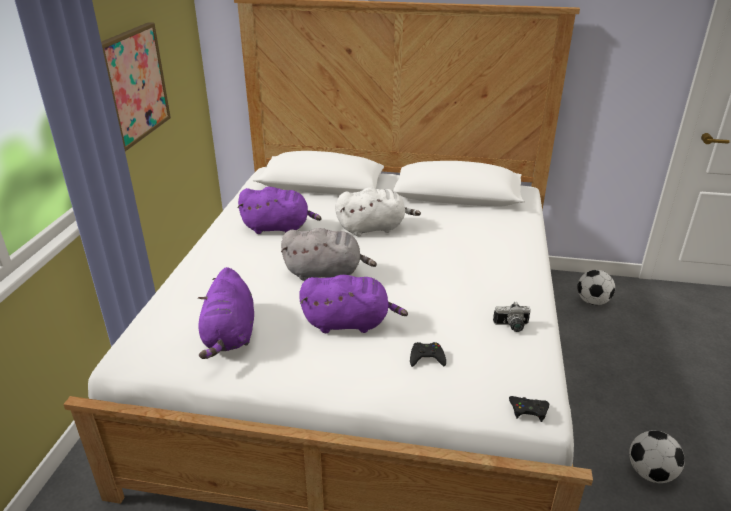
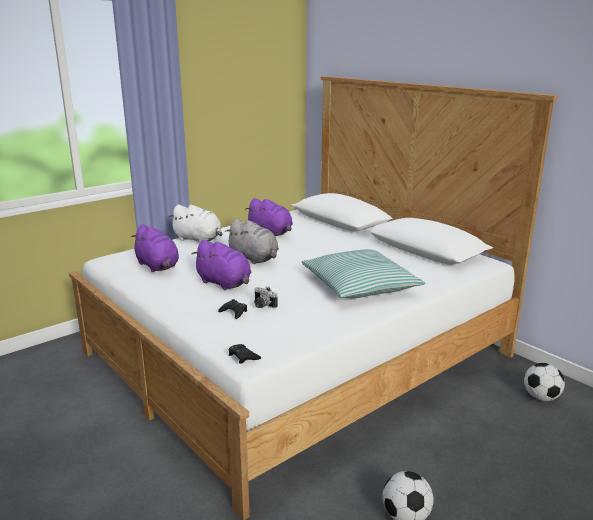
camera: 40 degrees right, 10 degrees down
(133, 85) = (220, 120): picture -> none
(230, 336) = (158, 266): purple plush toy -> purple plush toy turned 75 degrees counterclockwise
(374, 228) = (328, 249): white plush toy -> white plush toy (199, 239)
(475, 263) = (359, 285): none -> pillow
(512, 326) = (315, 320): camera -> camera (262, 305)

